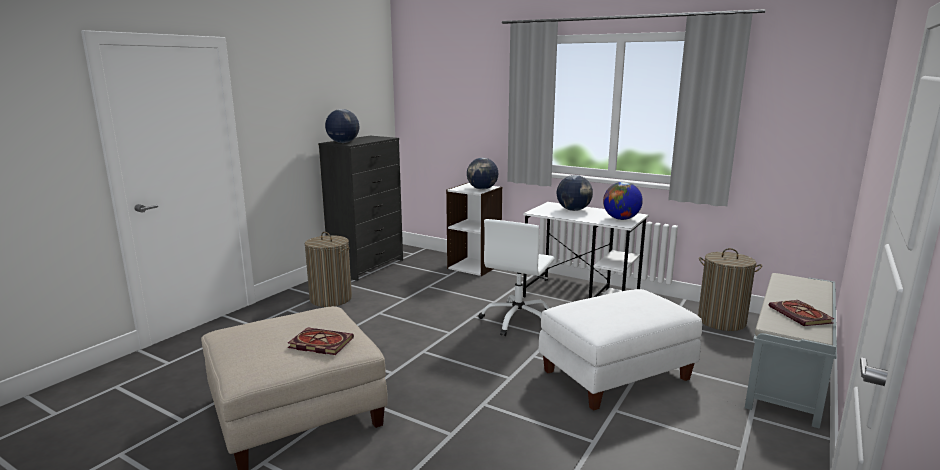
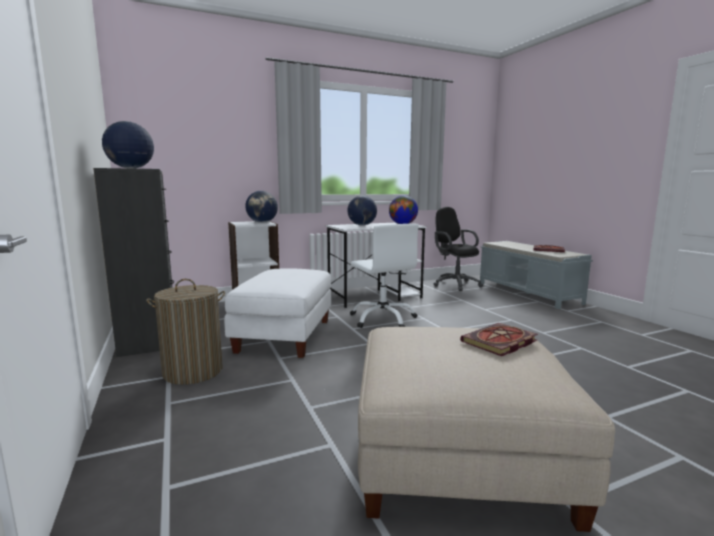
camera: 55 degrees left, 5 degrees down
(616, 375) = (498, 320): white ottoman -> white ottoman (285, 336)
(721, 321) = (454, 284): laundry basket -> black office chair

